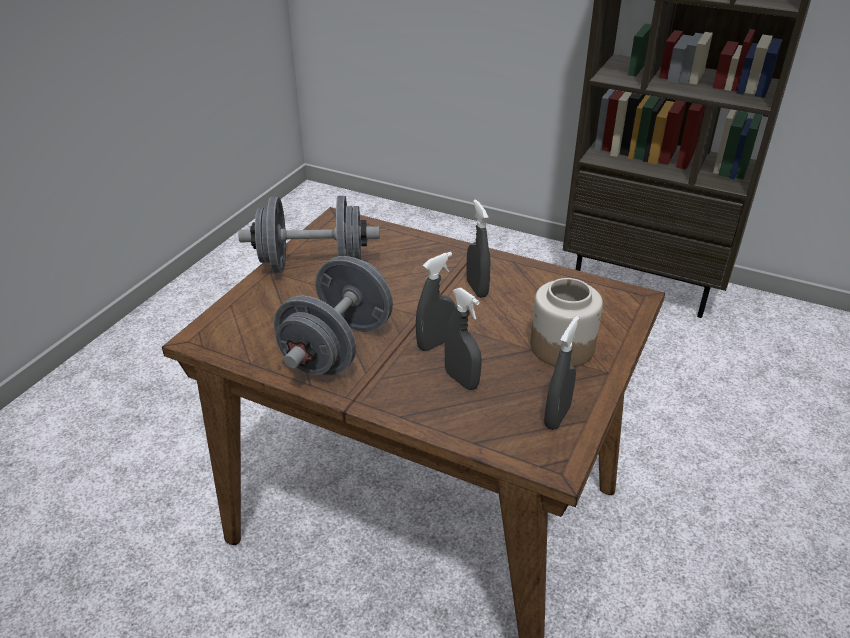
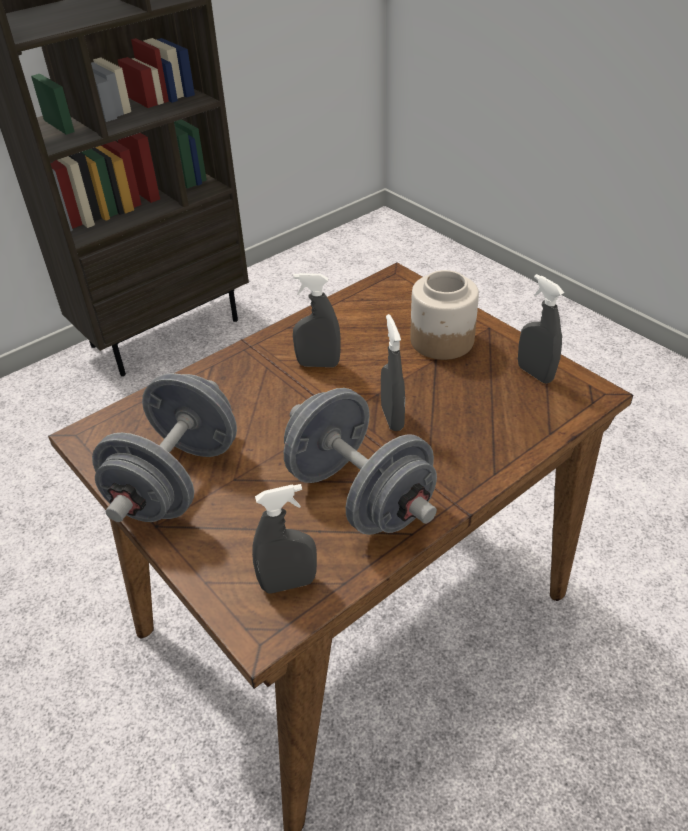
camera: 65 degrees left, 5 degrees up
(461, 380) = (459, 416): grey spray bottle -> grey spray bottle (288, 583)

